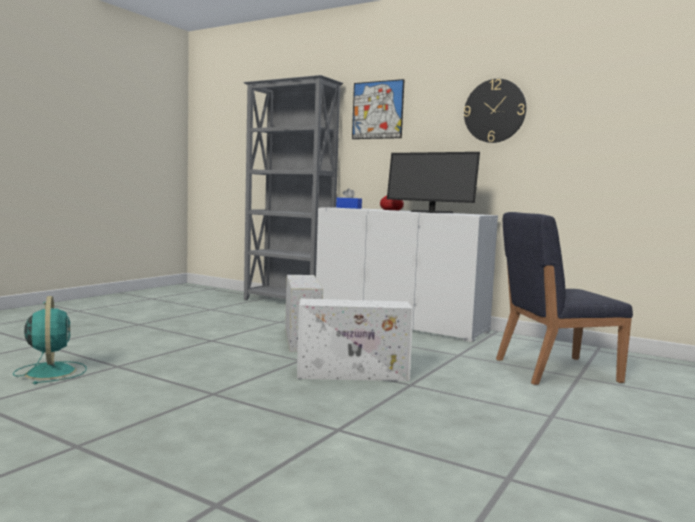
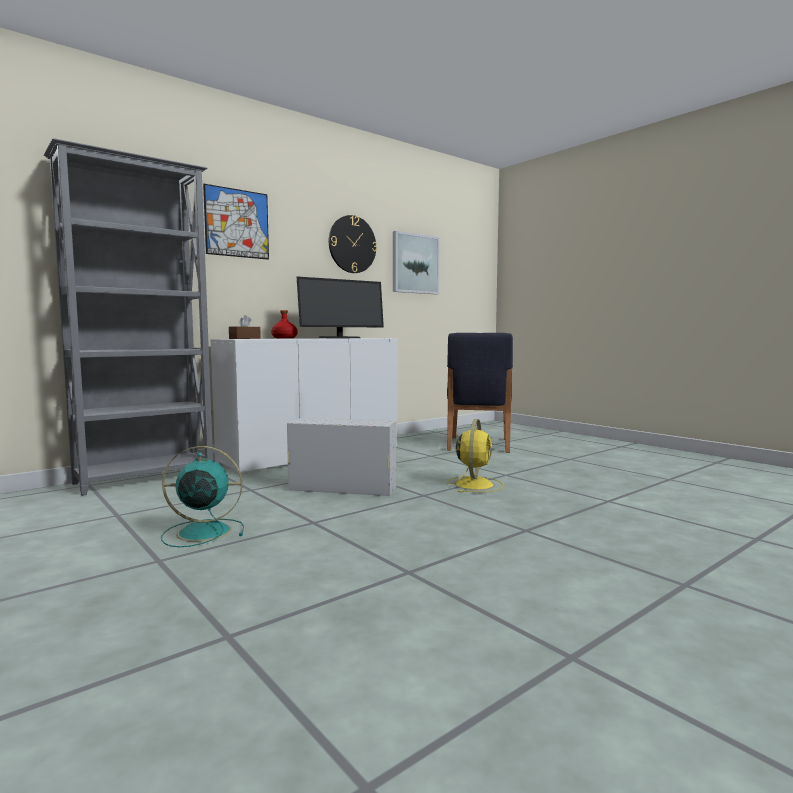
camera: 70 degrees left, 0 degrees up
(51, 371) = (418, 615): turquoise fan -> turquoise fan (201, 532)
(348, 208) = (245, 338): blue tissue box -> brown tissue box
(354, 374) = (475, 484): white storage box -> yellow fan
(592, 122) = (415, 264): none -> picture

